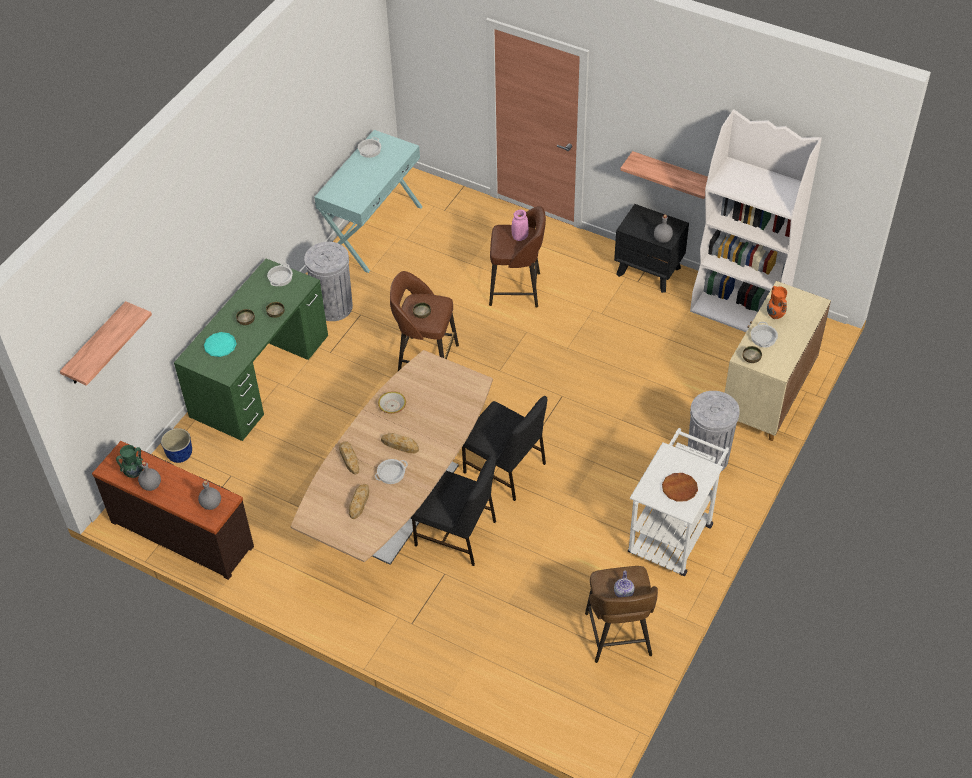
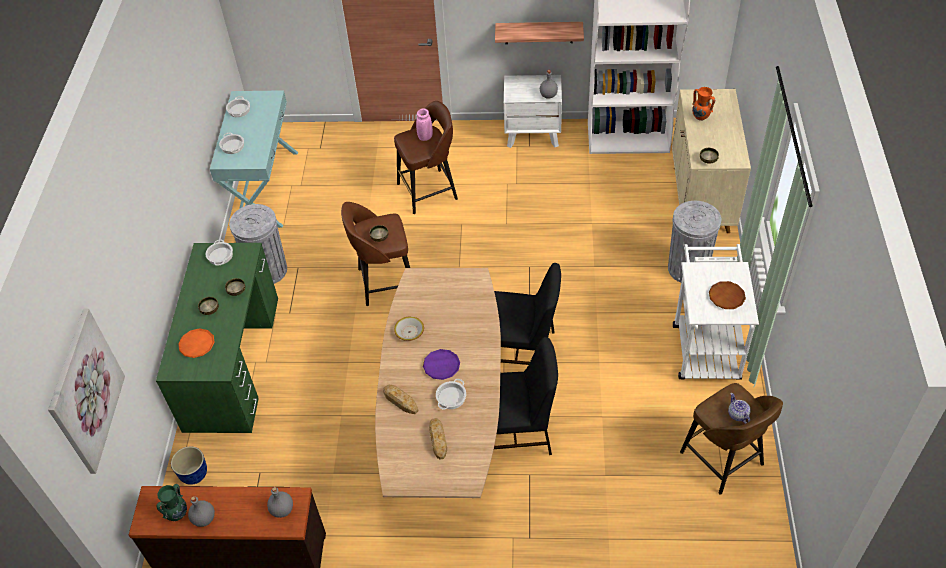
camera: 25 degrees left, 0 degrees up
(96, 345) = (86, 391): shelf -> picture
(220, 346) = (197, 345): turquoise plate -> orange plate
(400, 445) = (441, 366): bread -> purple plate
(649, 271) = (533, 134): black nightstand -> white nightstand
(763, 338) = (705, 139): cooking pot -> cooking pot (233, 146)

